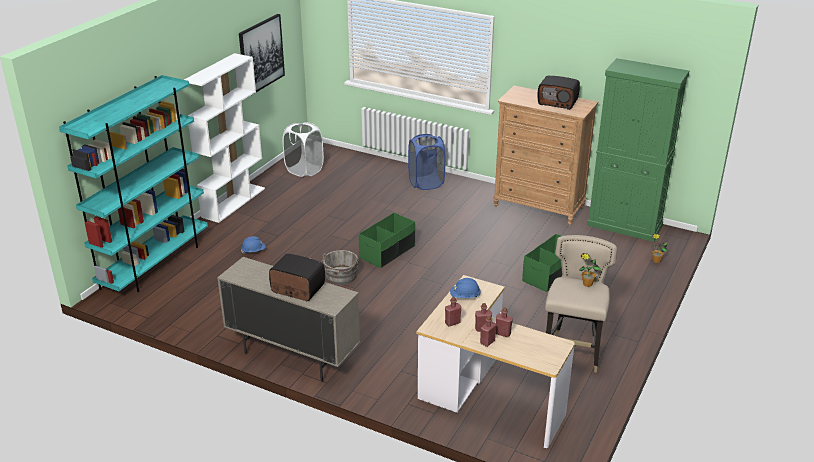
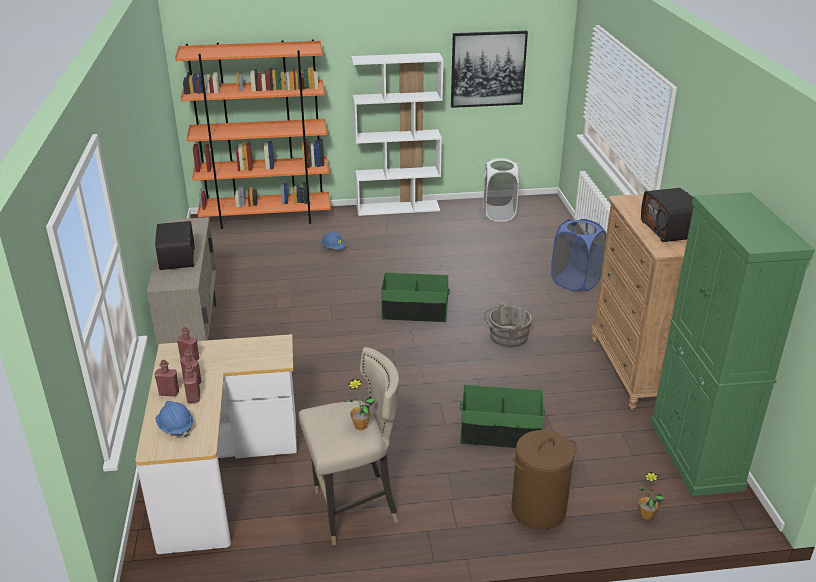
camera: 55 degrees right, 0 degrees up
(155, 264) = (266, 218): turquoise bookcase -> orange bookcase
(340, 277) = (341, 304): grey bucket -> grey bucket (506, 337)
(465, 296) = (248, 349): blue hard hat -> blue hard hat (175, 427)
(625, 290) = (538, 509): none -> brown laundry basket

